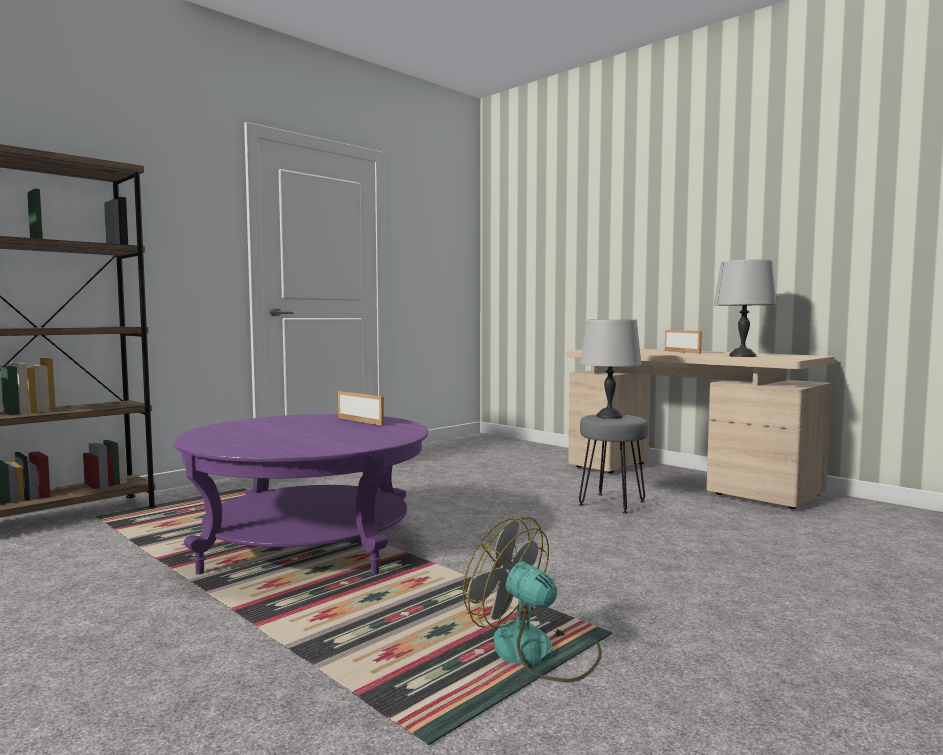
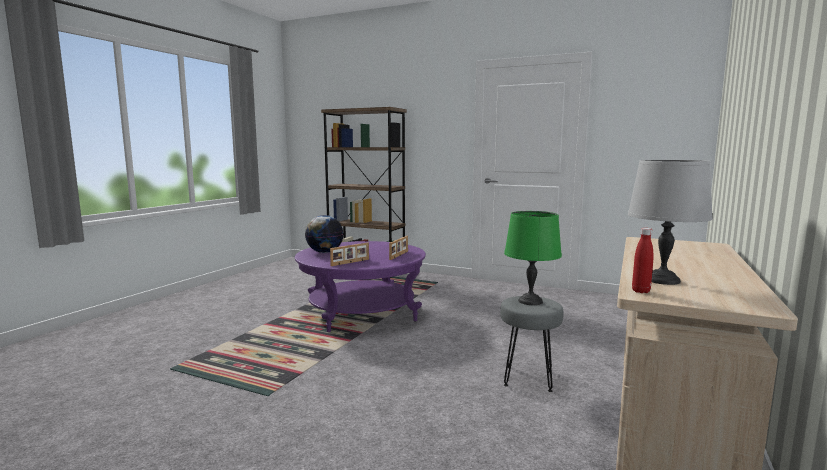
camera: 70 degrees right, 5 degrees up
(256, 443) = (324, 252): none -> globe
(537, 653) = (244, 379): fan -> none
(609, 416) = (530, 301): grey table lamp -> green table lamp
(682, 352) = (691, 262): picture frame -> picture frame (350, 262)
(778, 358) = (640, 291): none -> red bottle

